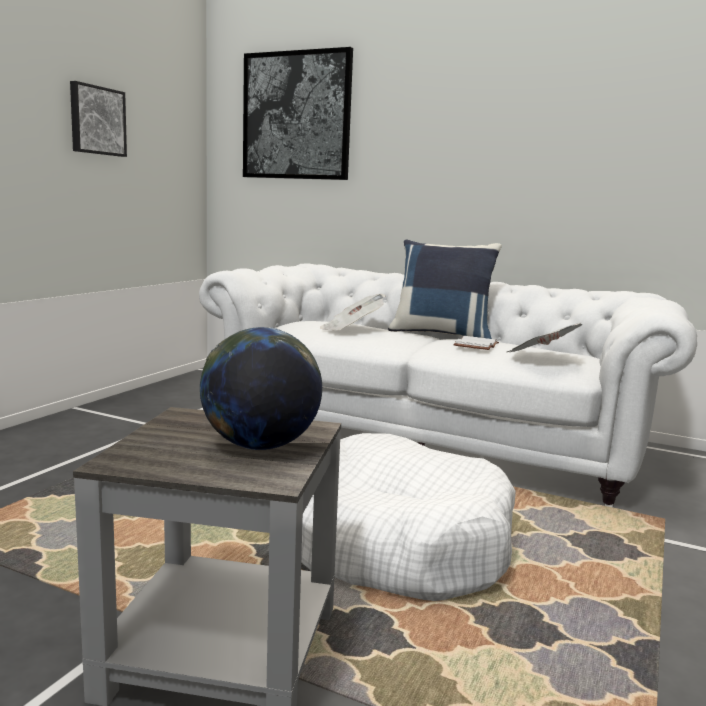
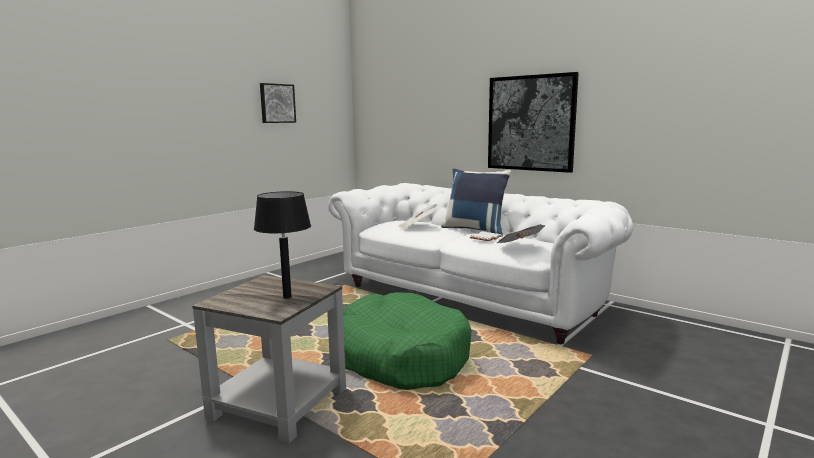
camera: 15 degrees right, 0 degrees up
(260, 446) = (287, 297): globe -> black table lamp
(296, 116) = (401, 88): picture -> picture (530, 123)
(388, 541) = (400, 356): white dog bed -> green dog bed

